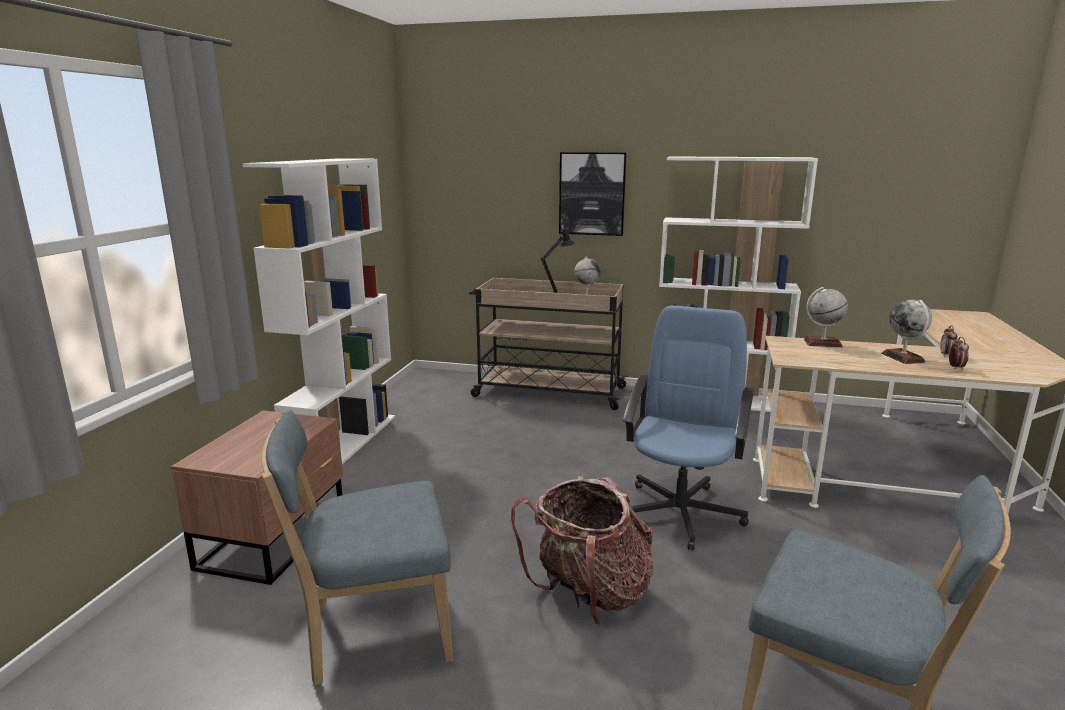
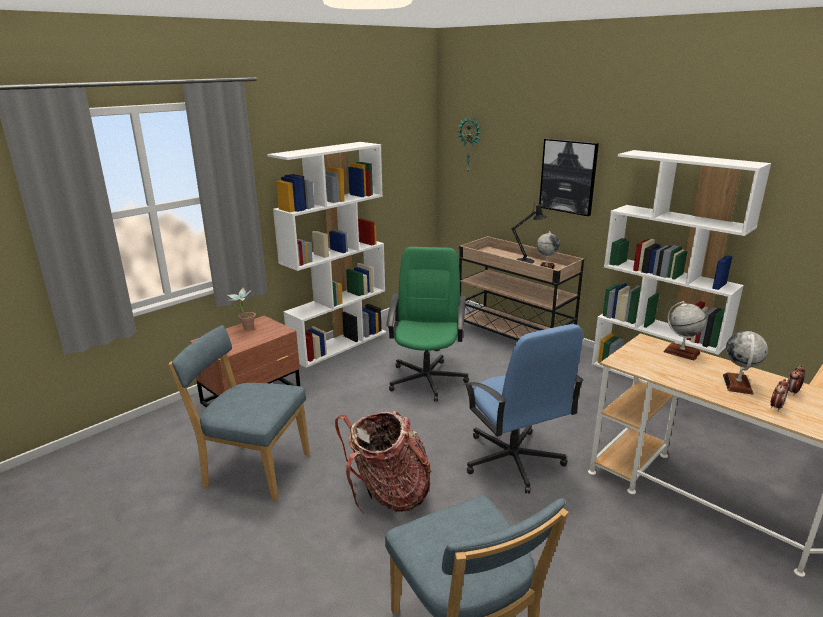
camera: 30 degrees right, 5 degrees up
(251, 431) = (245, 328): none -> potted plant
(455, 168) = (470, 144): none -> wall clock
(499, 455) = (427, 379): none -> green office chair
(681, 512) = (513, 461): blue office chair -> blue office chair turned 105 degrees clockwise

